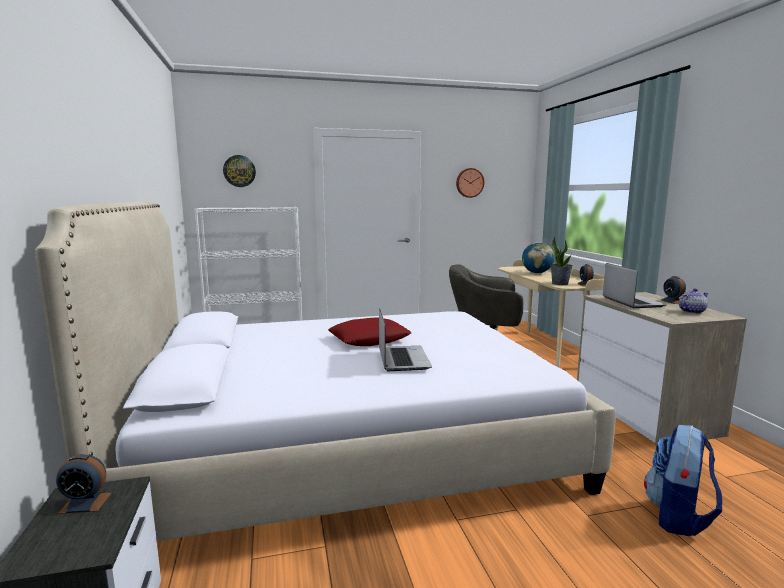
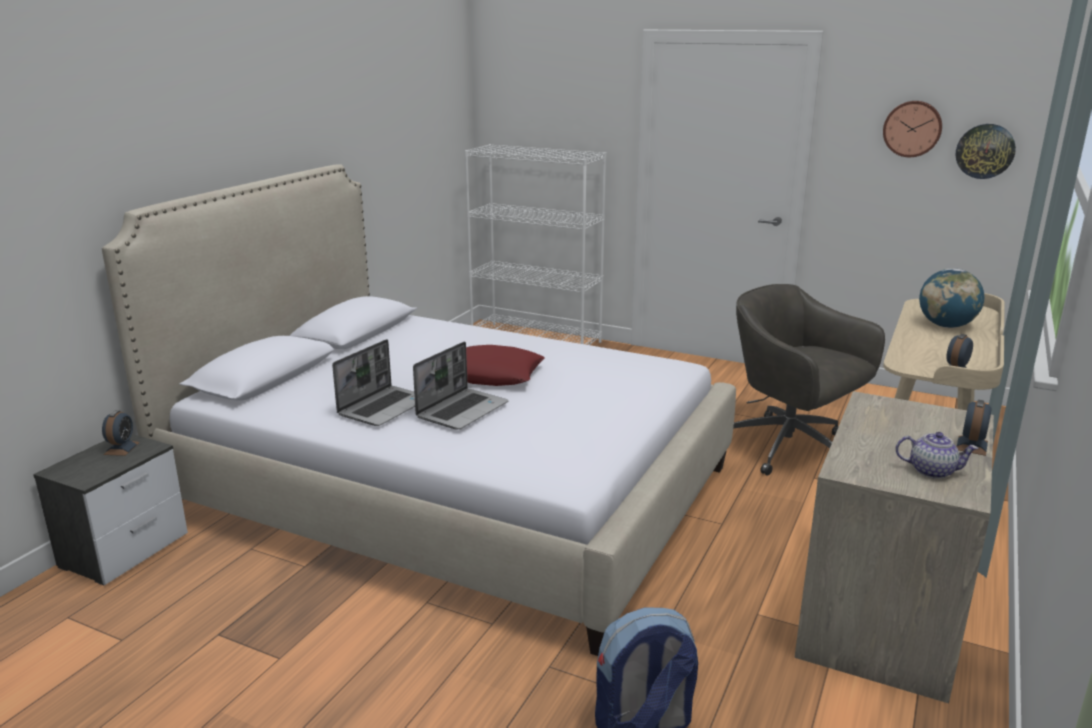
camera: 40 degrees right, 10 degrees up
(85, 503) = (121, 448): alarm clock -> alarm clock turned 120 degrees counterclockwise
(239, 171) = (540, 95): wall clock -> wall clock (985, 151)
(560, 284) = (913, 358): potted plant -> none
(631, 302) = (890, 425): laptop -> laptop (384, 407)

